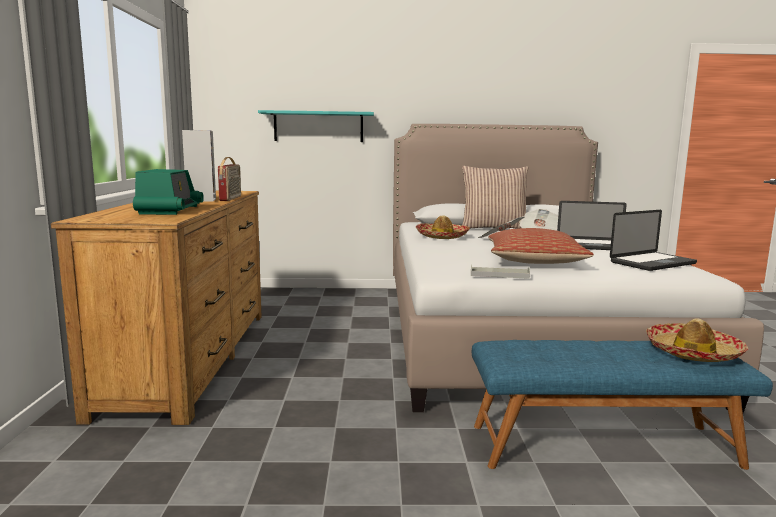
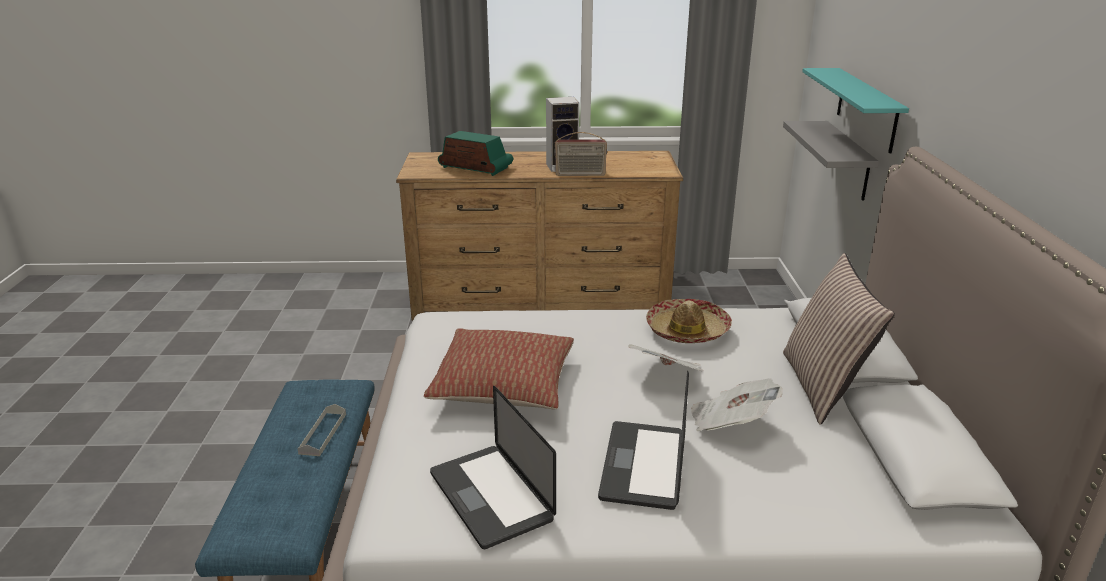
camera: 90 degrees right, 15 degrees up
(170, 210) = (475, 167): radio -> radio turned 150 degrees counterclockwise
(303, 164) = (847, 160): none -> grey shelf
(499, 275) = (423, 350): grey tray -> grey tray (323, 433)
(693, 352) = (268, 508): hat -> none

